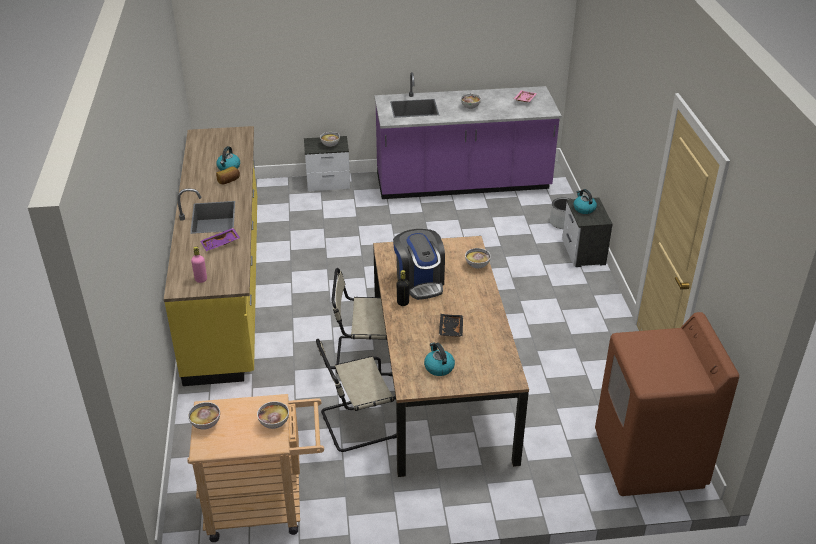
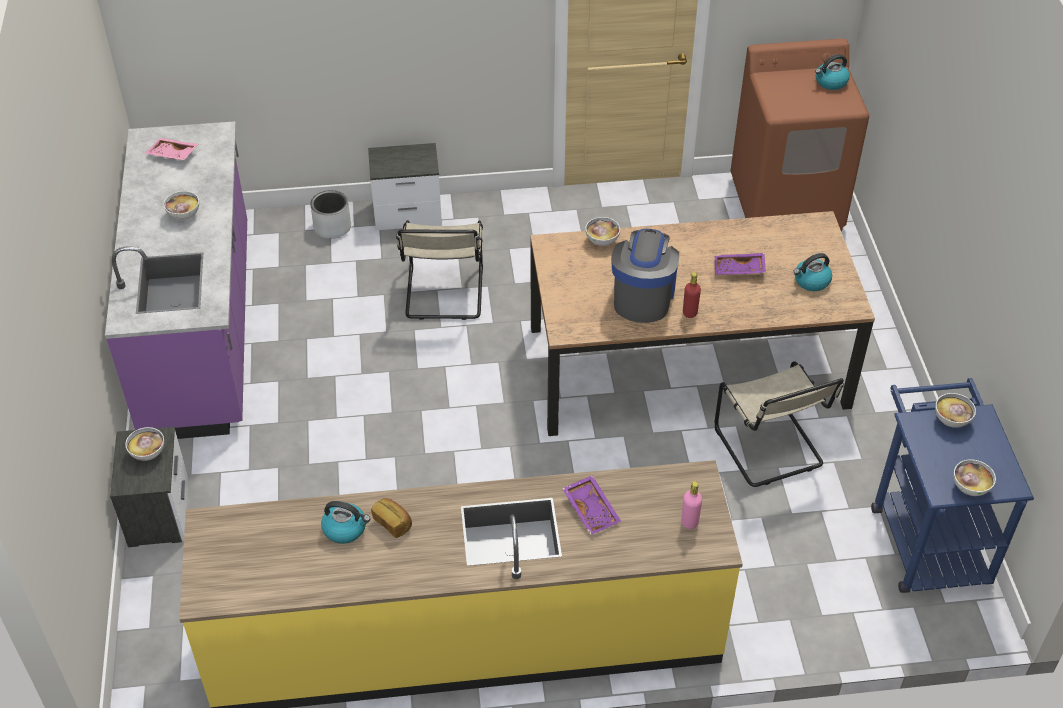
camera: 90 degrees left, 10 degrees up
(264, 507) = (926, 535): beige cart -> blue cart
(364, 356) = (638, 446): beige chair -> beige chair (444, 295)
(403, 303) = (690, 313): black bottle -> red bottle
(419, 282) = (642, 296): coffee machine -> coffee machine turned 60 degrees counterclockwise
(450, 329) = (739, 270): black tray -> purple tray
(584, 208) = (396, 164): kettle -> kettle (830, 82)

